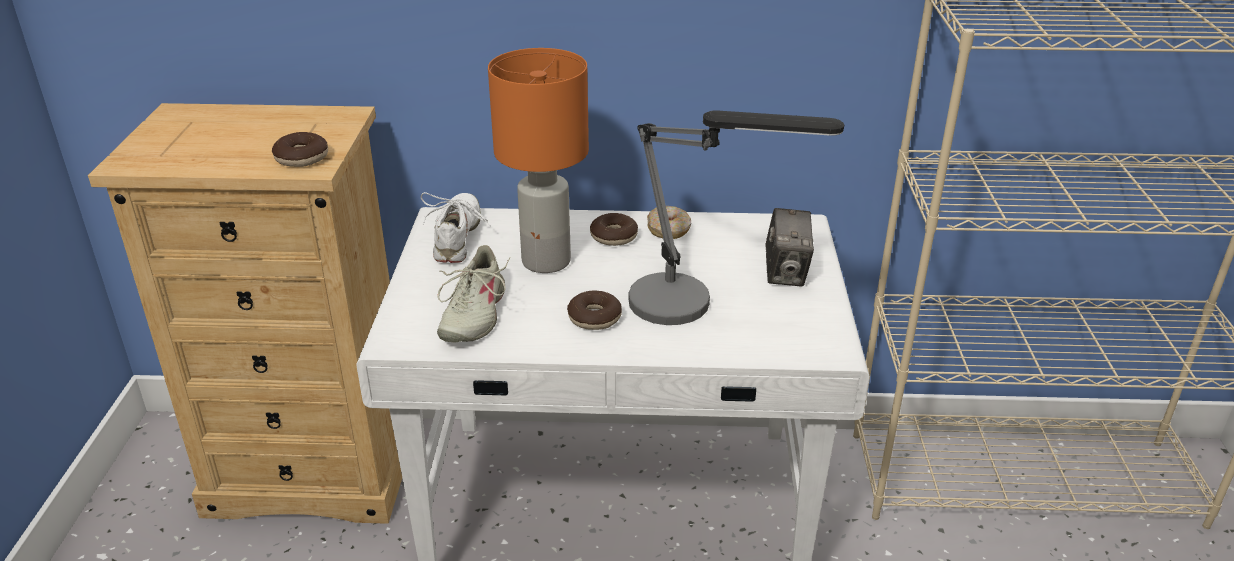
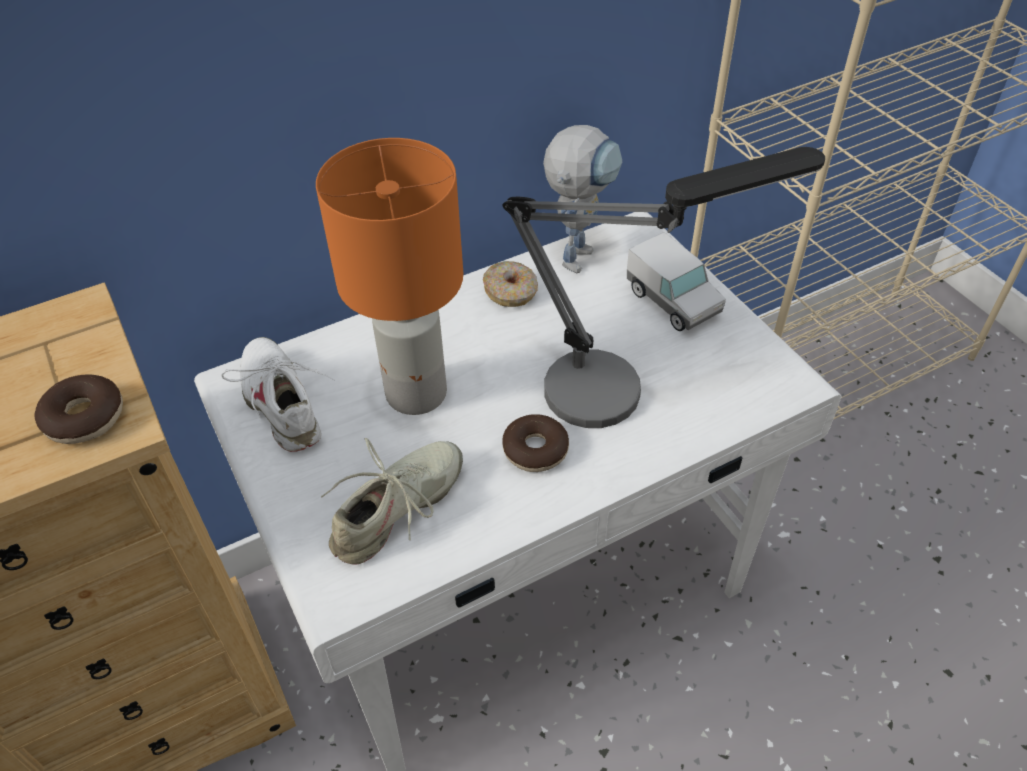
camera: 30 degrees left, 15 degrees up
(473, 315) = (398, 510): beige shoe -> beige shoe turned 120 degrees counterclockwise
(613, 236) = (461, 325): donut -> none
(743, 223) = (578, 251): none -> toy robot
(786, 274) = (672, 302): camera -> toy truck

